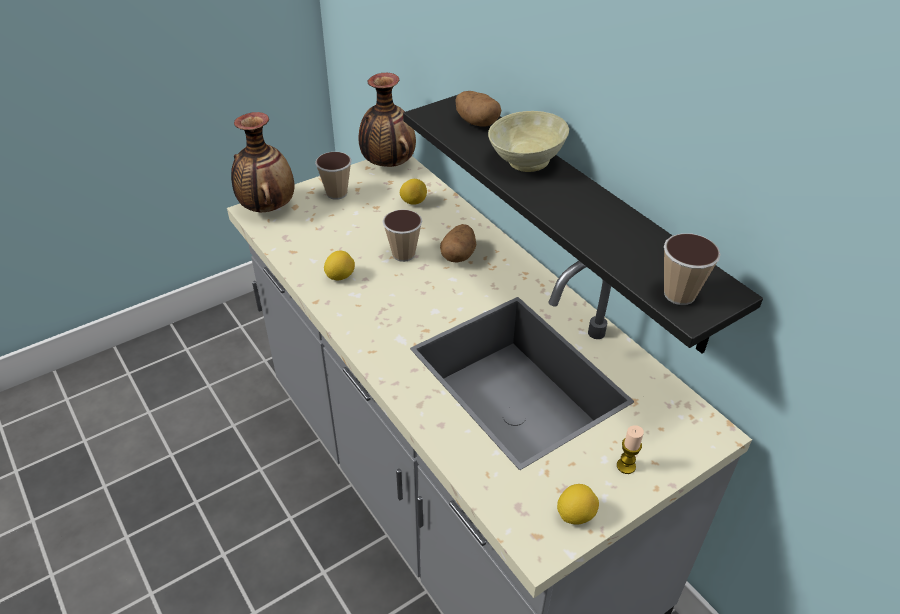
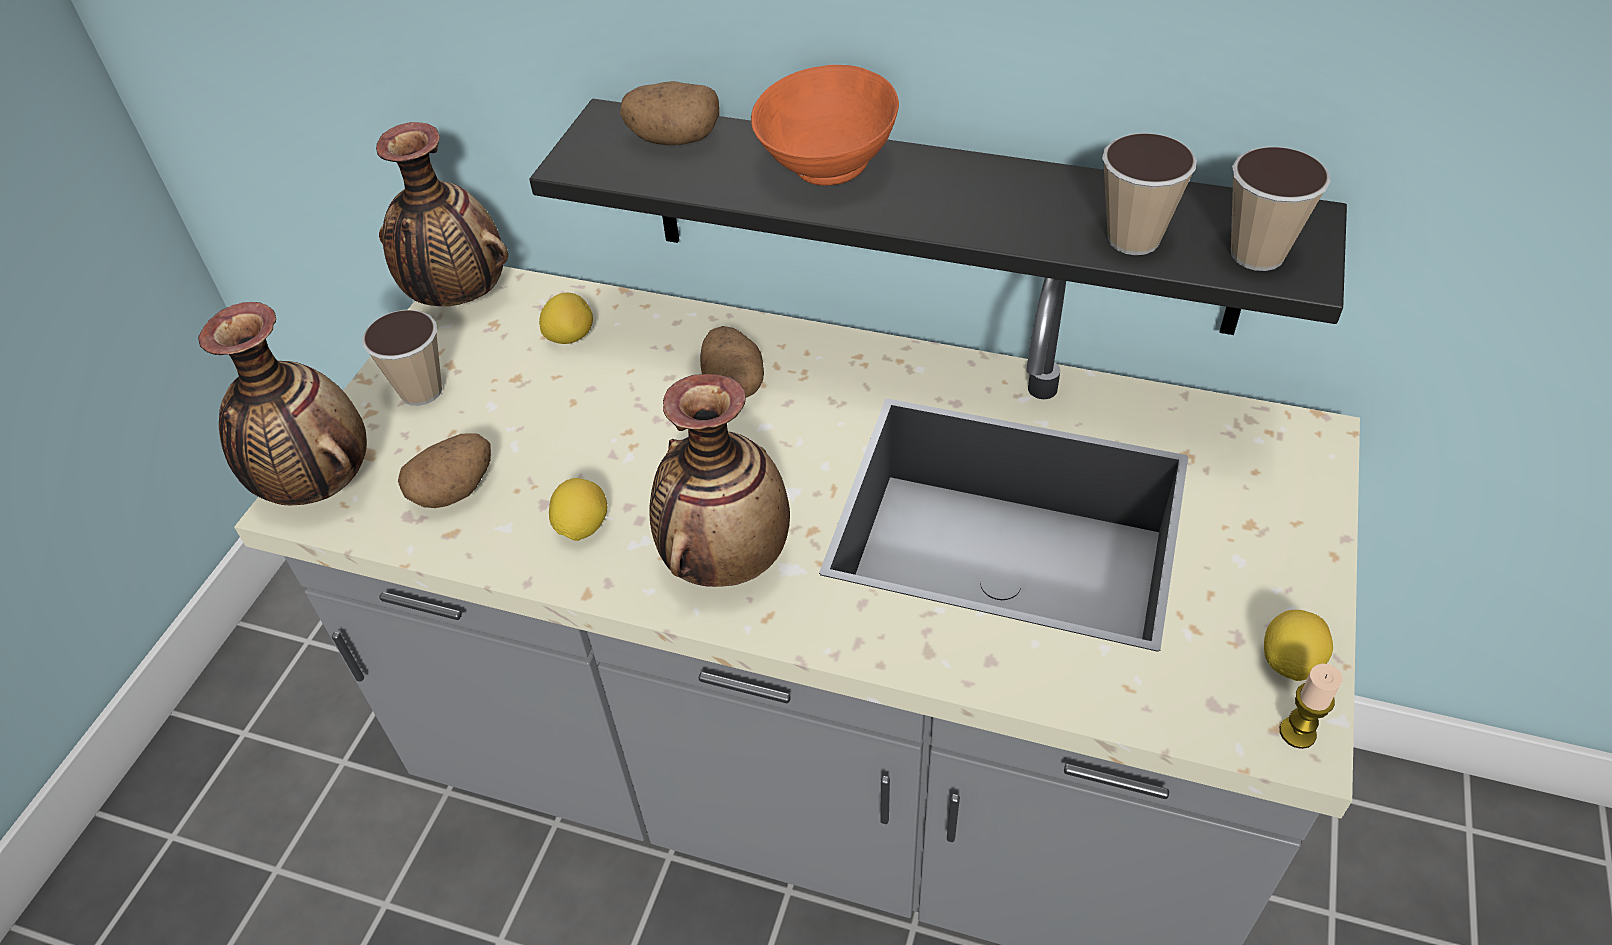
camera: 35 degrees left, 5 degrees up
(310, 236) = (454, 490): none -> potato
(380, 319) = (724, 558): none -> vase
(403, 254) = (647, 431): cup -> cup (1133, 239)
(525, 162) = (824, 167): beige bowl -> orange bowl
(626, 466) = (1272, 551): candle -> candle (1297, 733)

